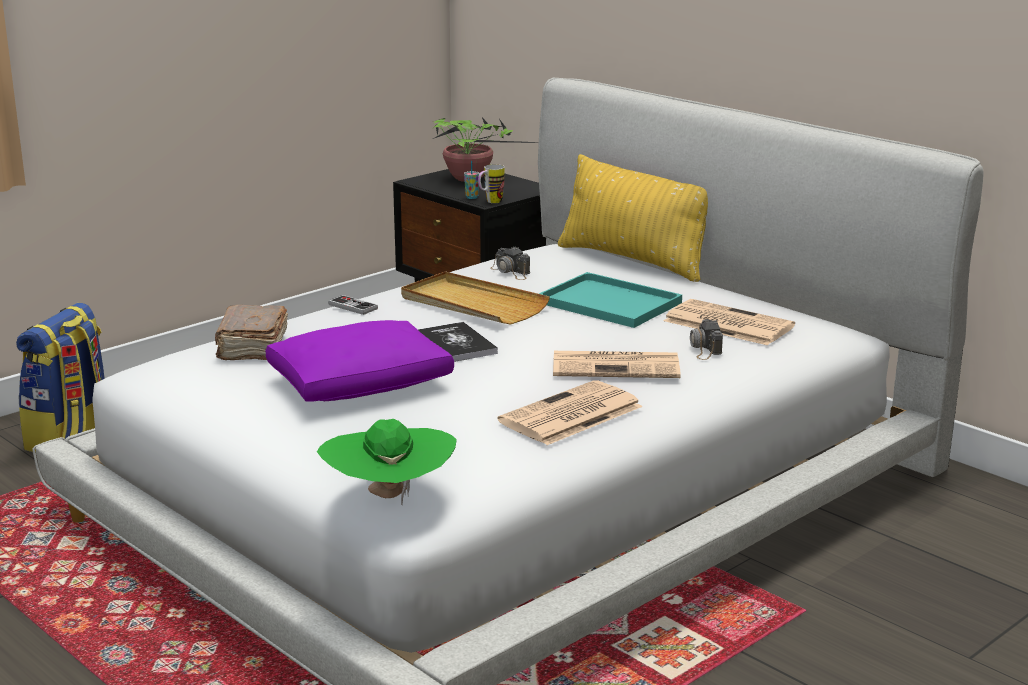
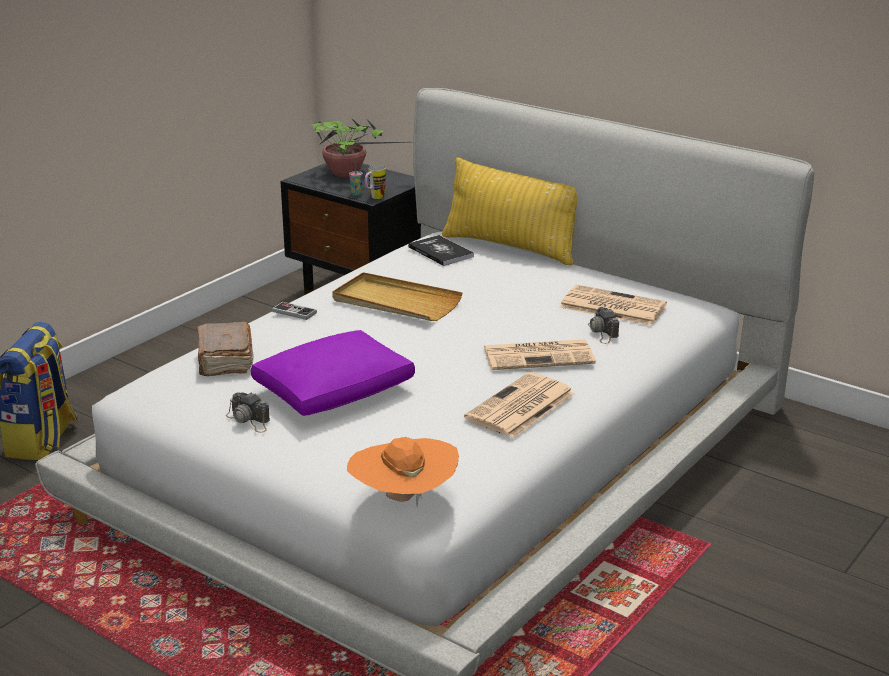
camera: 10 degrees left, 5 degrees up
(389, 497) = (403, 500): green hat -> orange hat
(456, 344) = (398, 344): book -> book (440, 252)
(511, 272) = (415, 266): camera -> camera (249, 420)
(612, 303) = (511, 292): turquoise tray -> none

